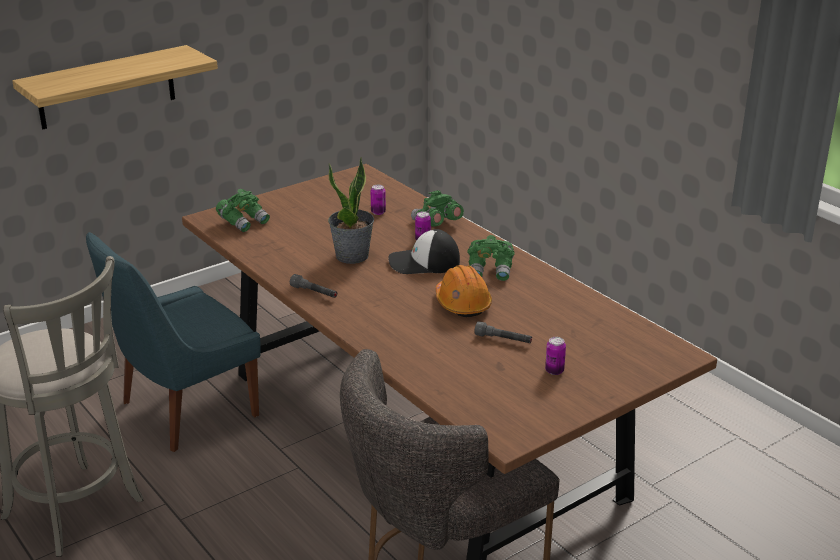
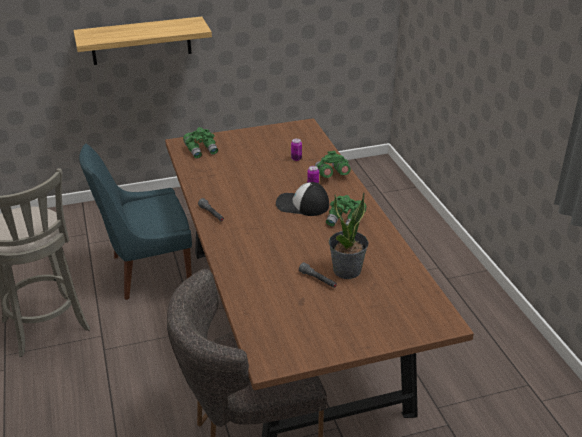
camera: 20 degrees right, 5 degrees up
(352, 256) = (256, 190): potted plant -> potted plant (347, 270)
(462, 303) = (308, 243): orange hard hat -> none
(554, 371) = (339, 315): can -> none

